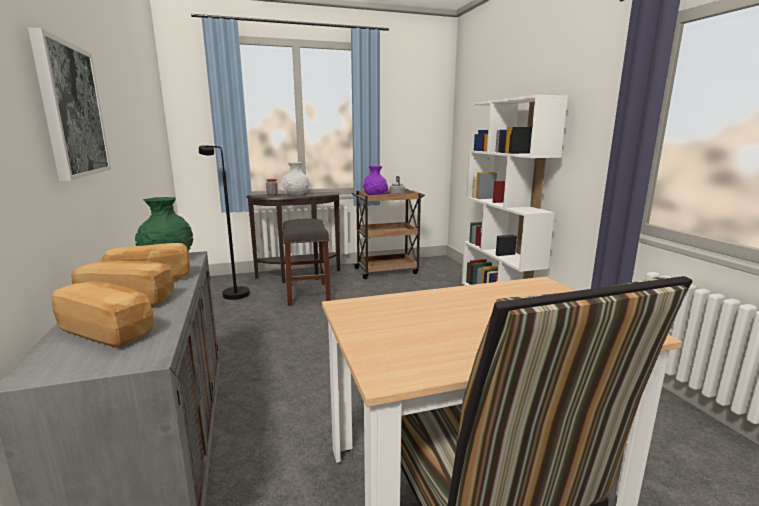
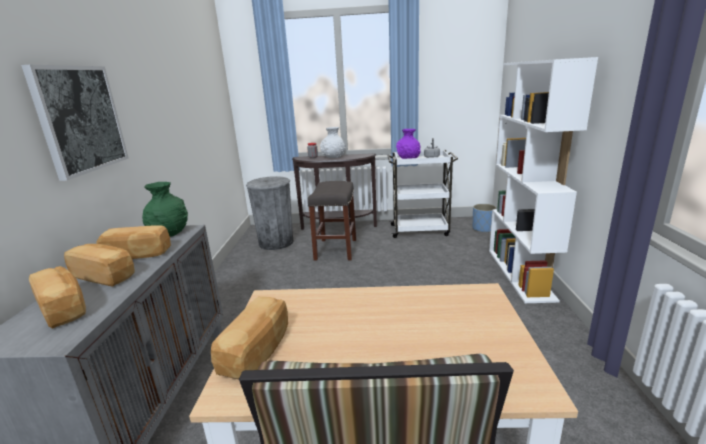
camera: 20 degrees right, 5 degrees up
(232, 293) = (276, 242): black floor lamp -> grey trash can
(383, 343) = (258, 351): none -> bread
(387, 271) = (420, 230): brown cart -> white cart
(446, 266) = (483, 229): none -> blue planter

